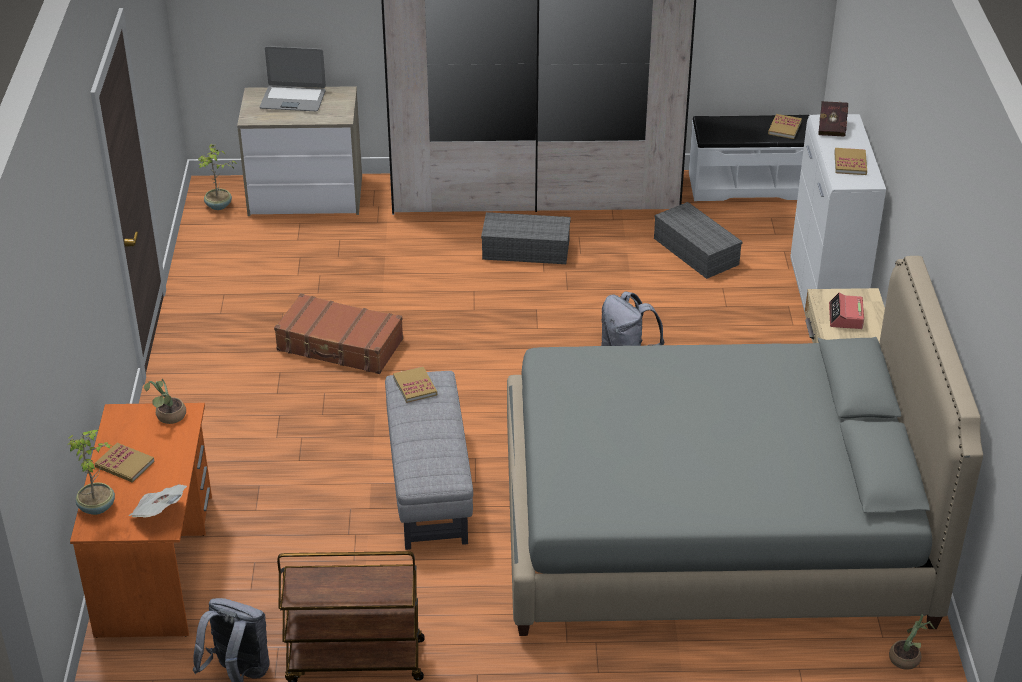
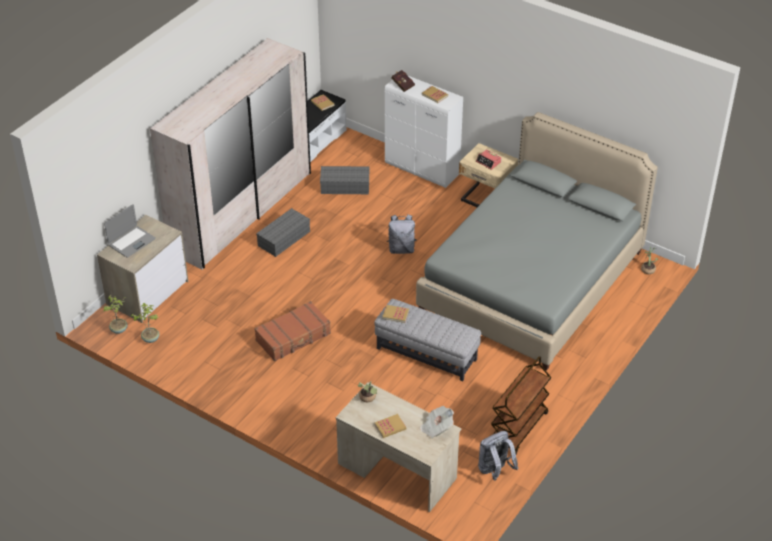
camera: 55 degrees left, 5 degrees up
(97, 506) = (413, 447): potted plant -> potted plant (150, 338)
(156, 564) = (397, 471): orange desk -> beige desk

